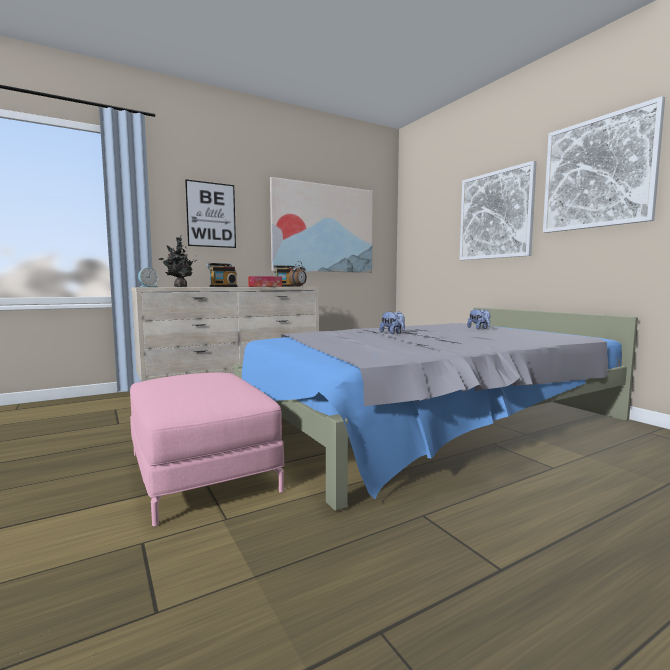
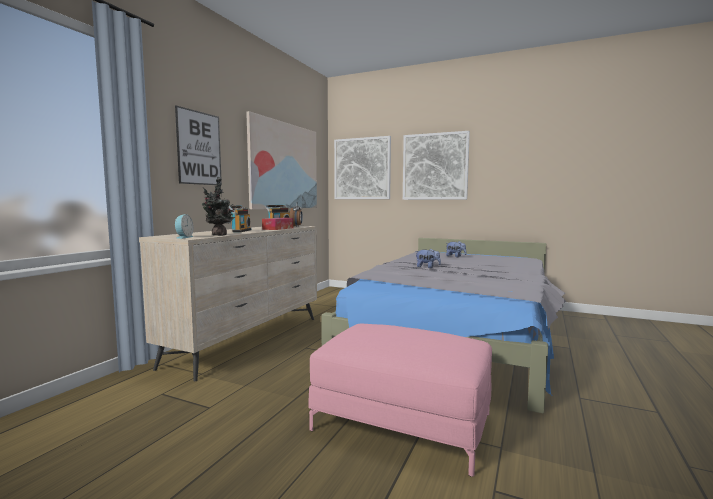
camera: 35 degrees left, 0 degrees up
(598, 173) = (516, 147): picture -> picture (362, 168)

